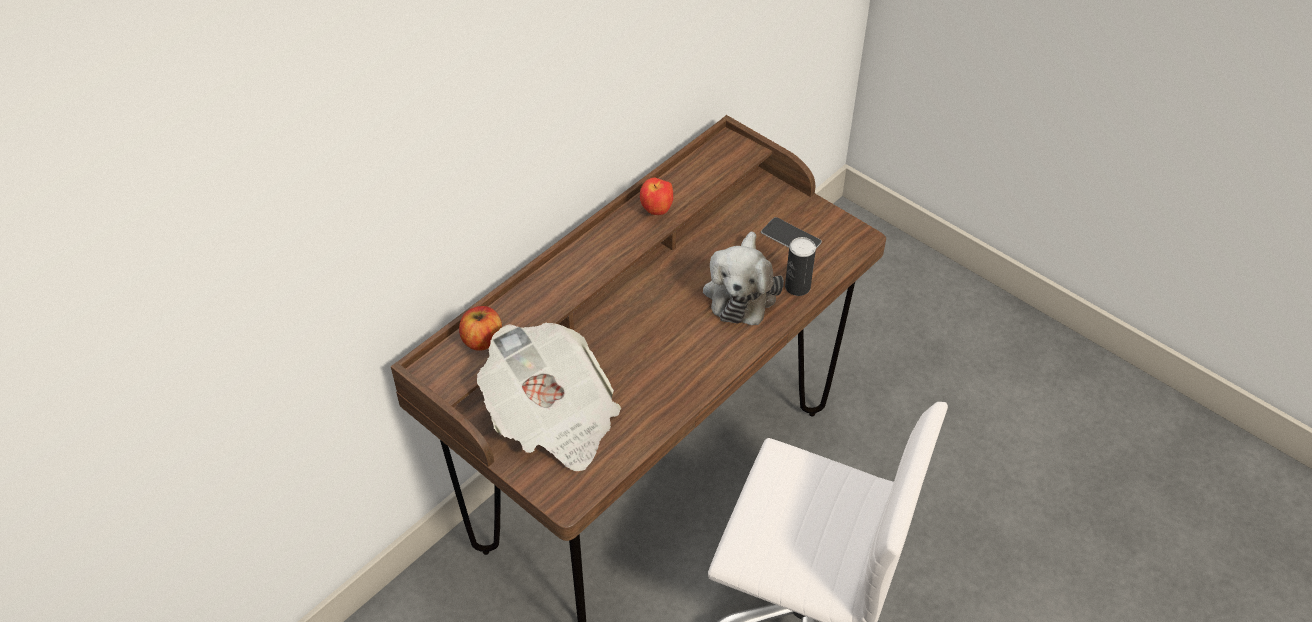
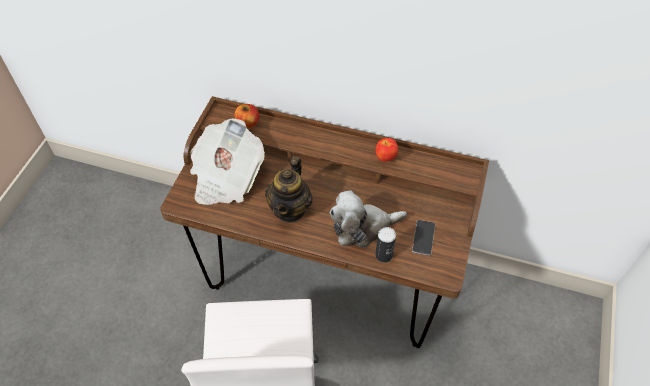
camera: 65 degrees right, 5 degrees up
(663, 359) = (290, 209): none -> teapot

